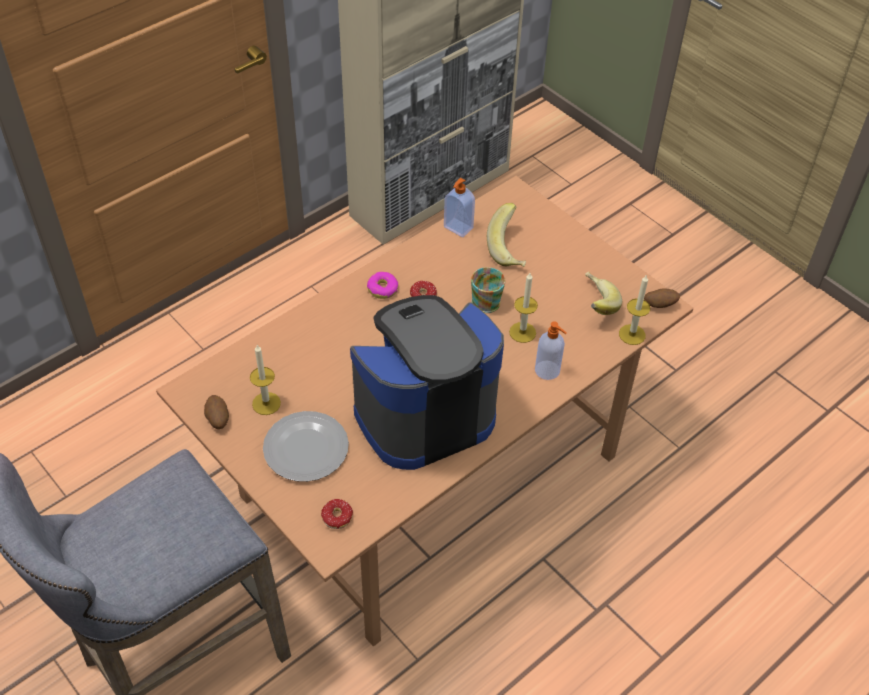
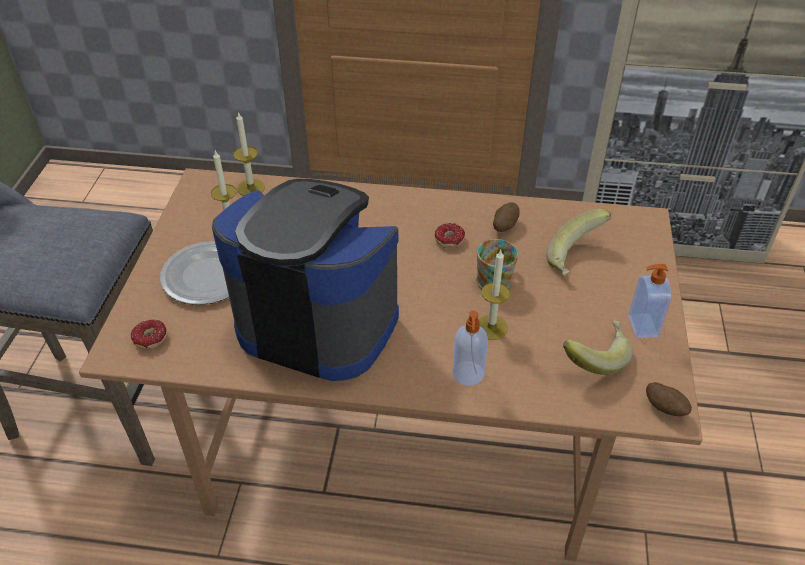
camera: 50 degrees right, 5 degrees down
(217, 419) = (188, 212): potato -> potato (504, 226)
(382, 289) = (425, 213): donut -> none
(457, 228) = (552, 213): soap dispenser -> soap dispenser (641, 326)
(632, 334) = (595, 410): candle -> candle (251, 188)

